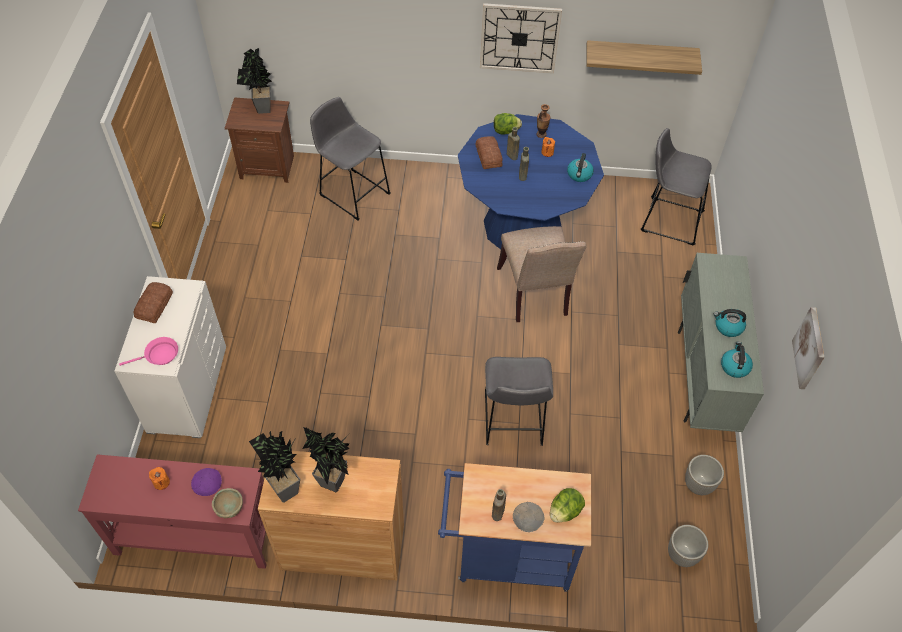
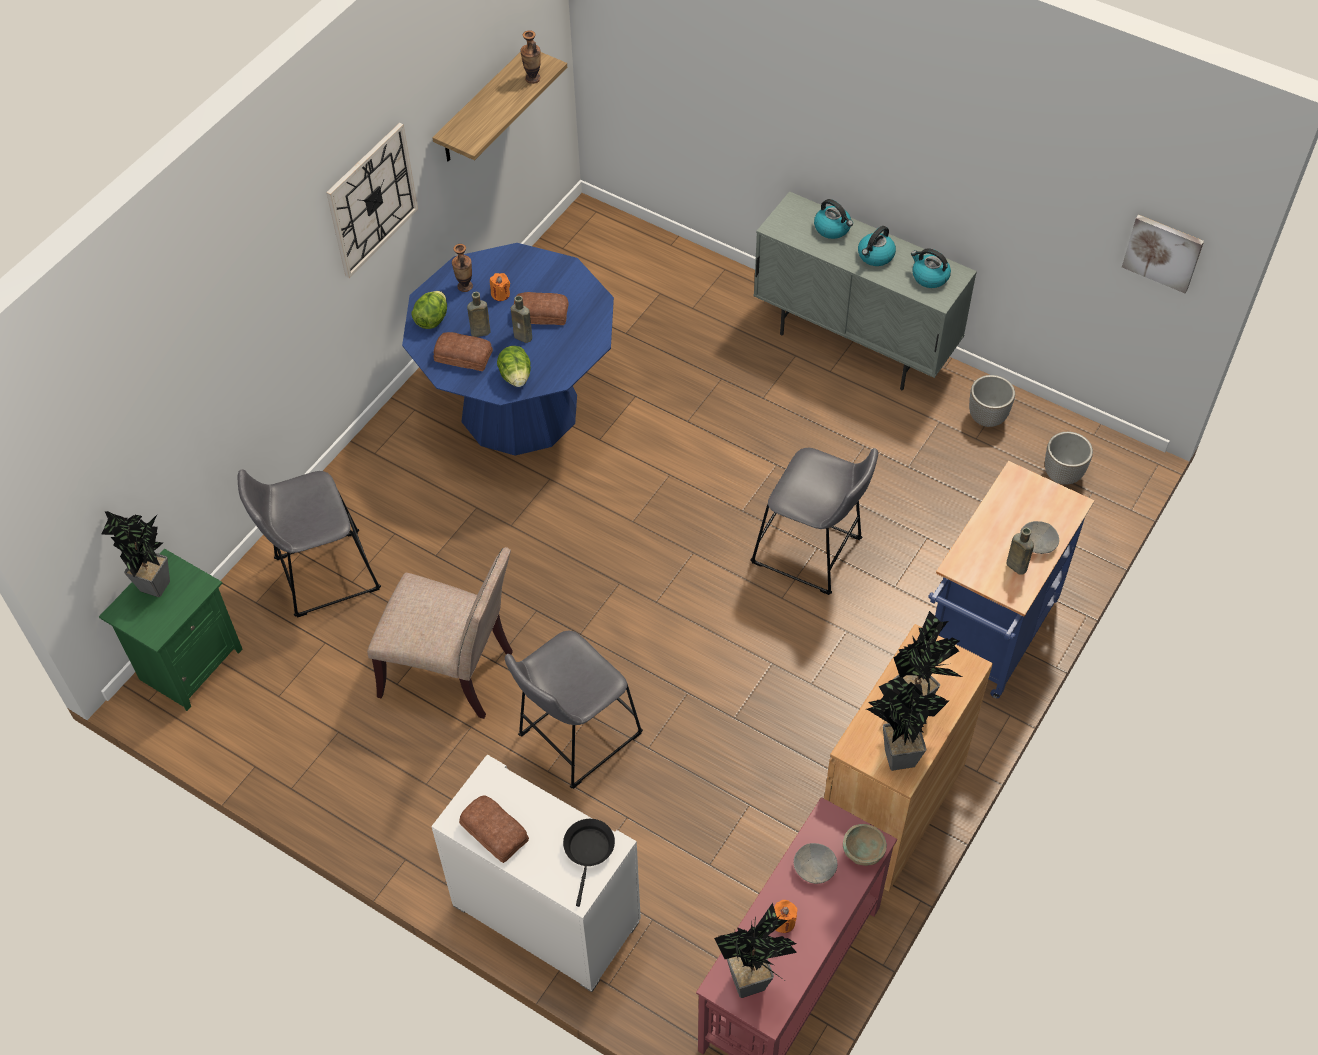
camera: 60 degrees left, 0 degrees up
(112, 483) = (755, 983): none -> potted plant
(159, 355) = (589, 851): pink frying pan -> black frying pan
(207, 485) = (815, 868): purple bowl -> grey bowl
(268, 166) = (189, 664): brown nightstand -> green nightstand
(535, 294) = (637, 445): beige chair -> beige chair (453, 672)
(546, 176) = (540, 313): none -> bread
(565, 511) = (1043, 504): lettuce -> lettuce (516, 376)
(579, 175) = (561, 280): kettle -> kettle (833, 228)
(668, 219) = (610, 260): grey stool -> grey stool (574, 738)
(674, 62) = (532, 78): none -> vase
(810, 348) = (1029, 170): picture -> picture (1163, 252)

